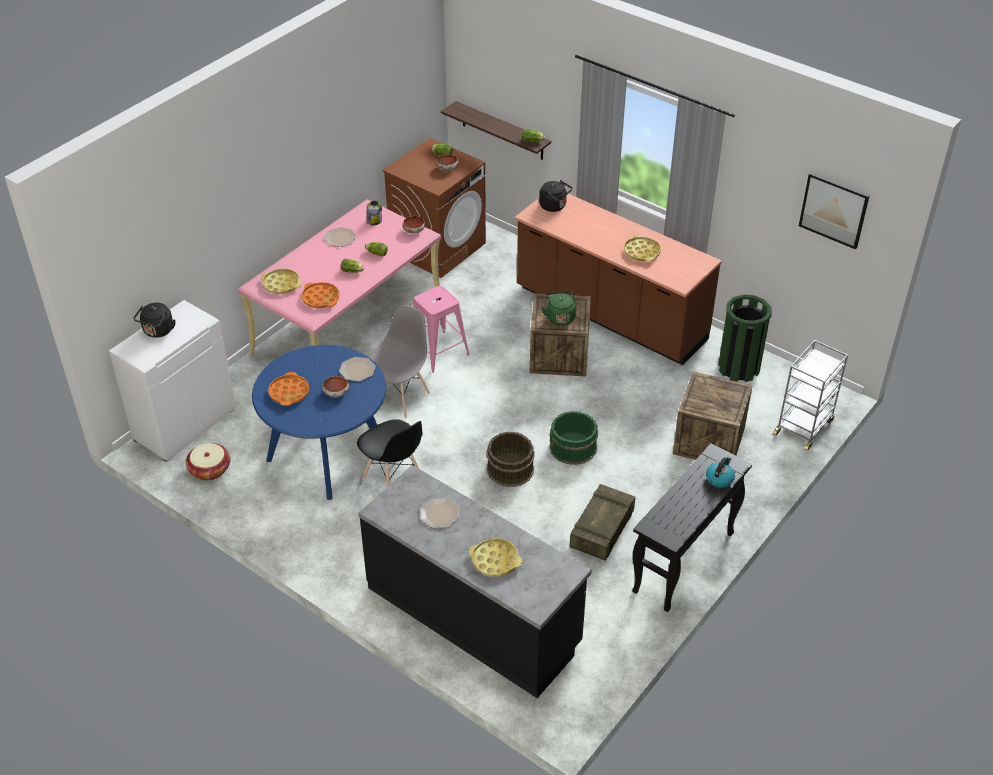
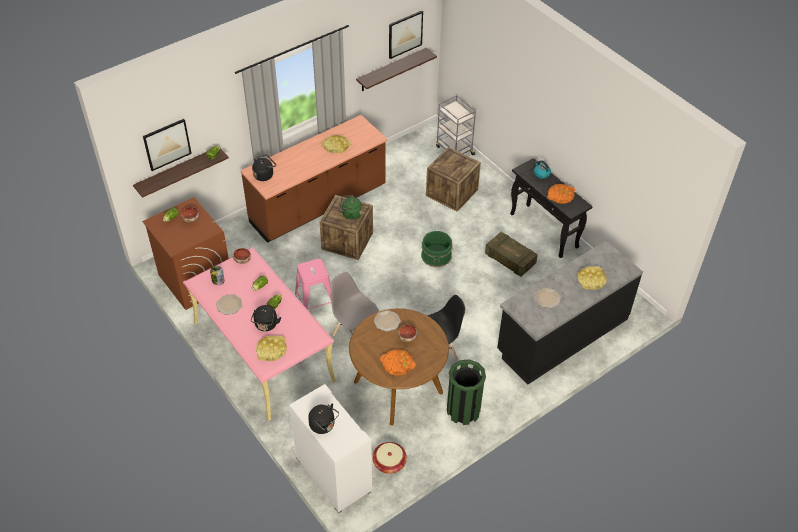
camera: 75 degrees left, 5 degrees up
(317, 272) = (266, 325): none -> black kettle
(320, 298) = (299, 328): orange tray -> orange tray (560, 195)
(327, 454) = (398, 387): blue dining table -> brown dining table
(497, 85) = (167, 144): none -> picture
(509, 469) = (445, 290): brown bucket -> none
(739, 368) = (394, 161): green trash can -> green trash can (463, 410)
(800, 247) = (391, 70): none -> shelf

